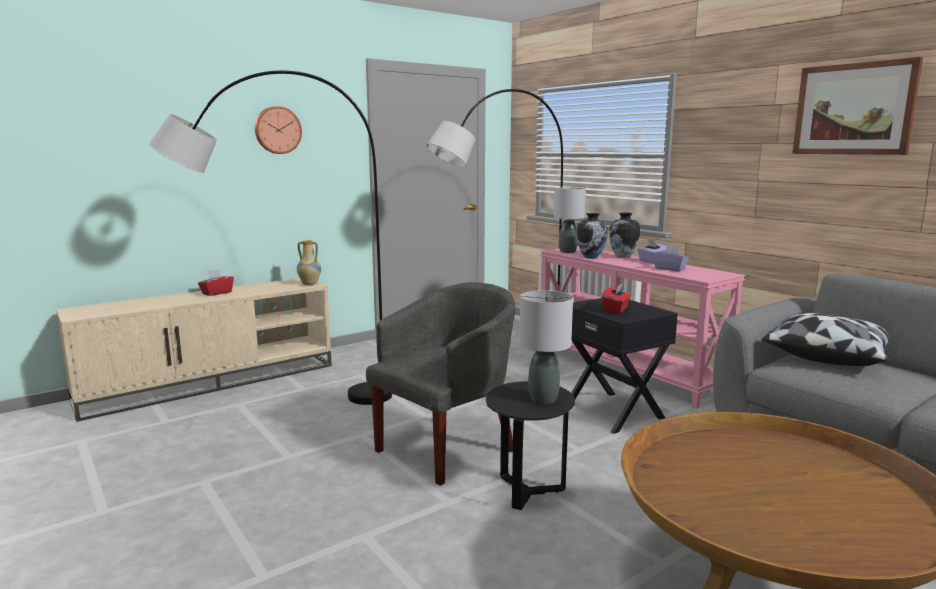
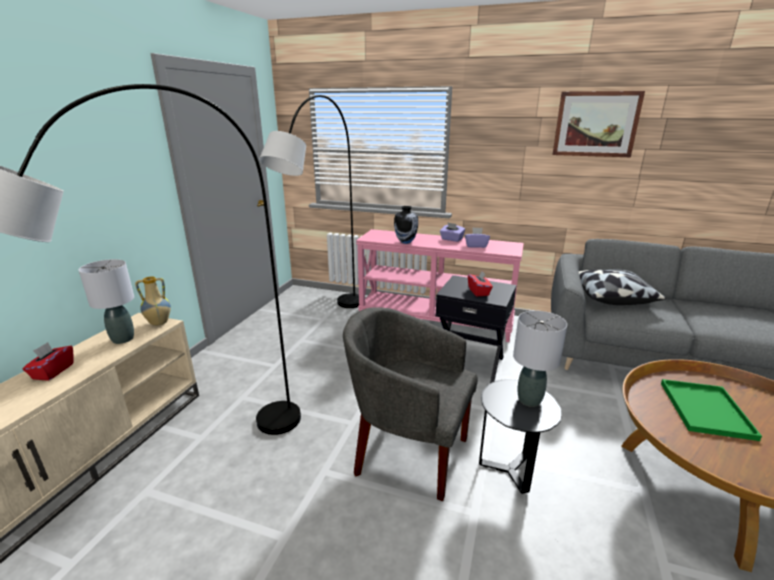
camera: 35 degrees left, 10 degrees up
(277, 130) = (69, 148): wall clock -> none
(447, 447) = (408, 451): grey armchair -> grey armchair turned 75 degrees counterclockwise
(567, 252) = (378, 238): grey table lamp -> grey table lamp (122, 339)
(622, 256) = (424, 237): vase -> none
(765, 470) = (707, 410): none -> green tray

